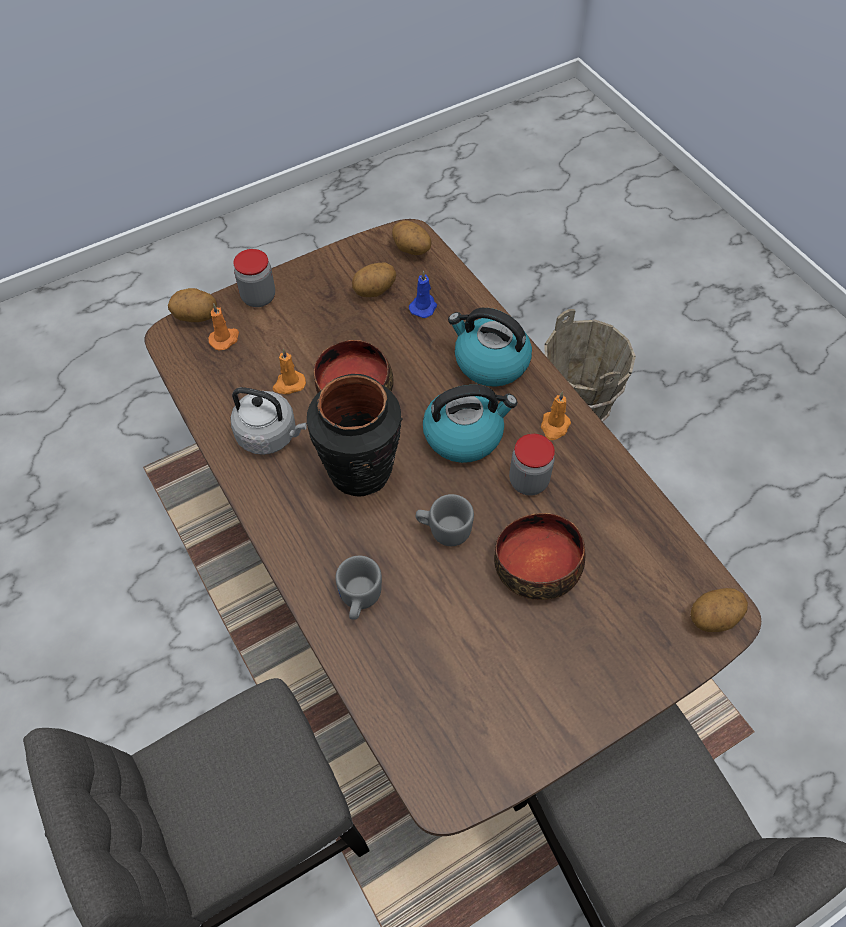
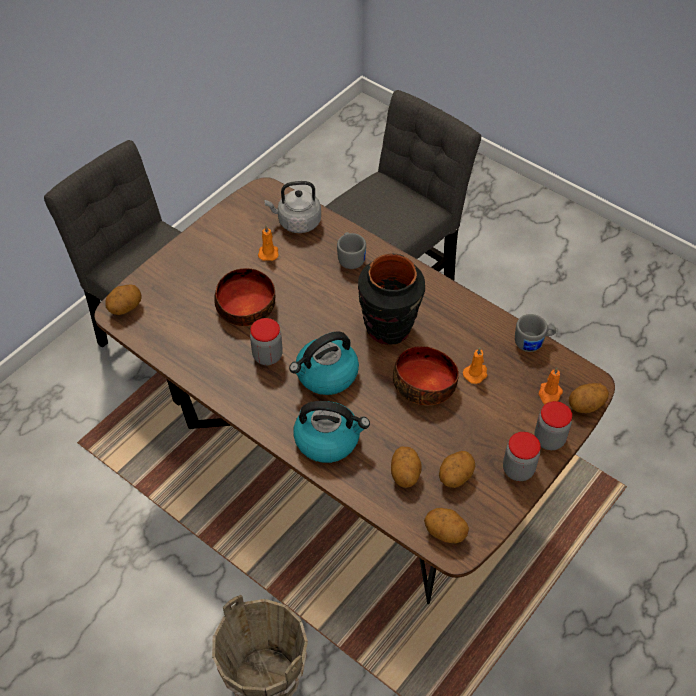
camera: 160 degrees right, 5 degrees down
(270, 435) = (465, 333): grey kettle -> grey kettle (297, 222)
(309, 280) = (518, 470): none -> jar
(423, 306) = (405, 474): blue candle -> potato
(444, 529) = (315, 309): grey mug -> grey mug (533, 343)
(554, 426) = (260, 401): orange candle -> orange candle (268, 252)

